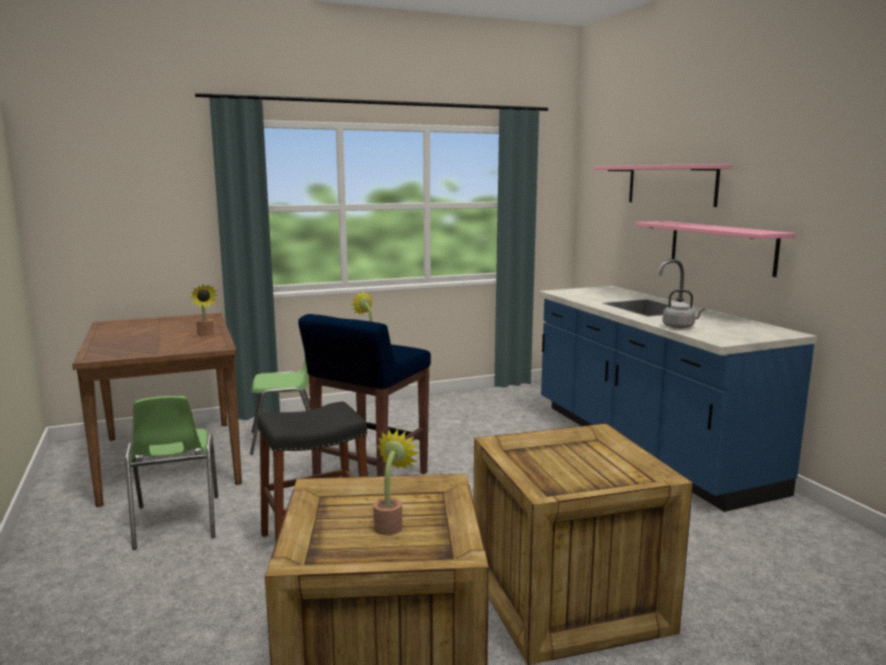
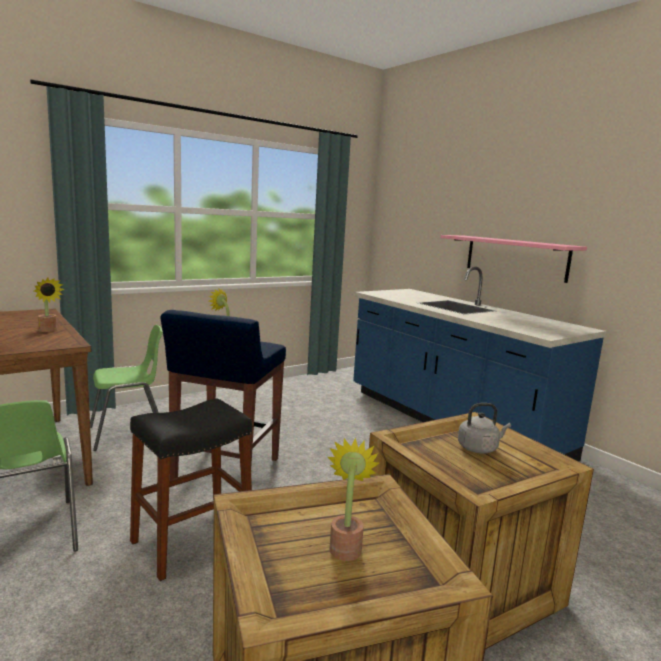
camera: 15 degrees left, 0 degrees up
(671, 185) = (468, 205): pink shelf -> none
(680, 327) = (500, 323): grey kettle -> grey kettle (479, 448)

